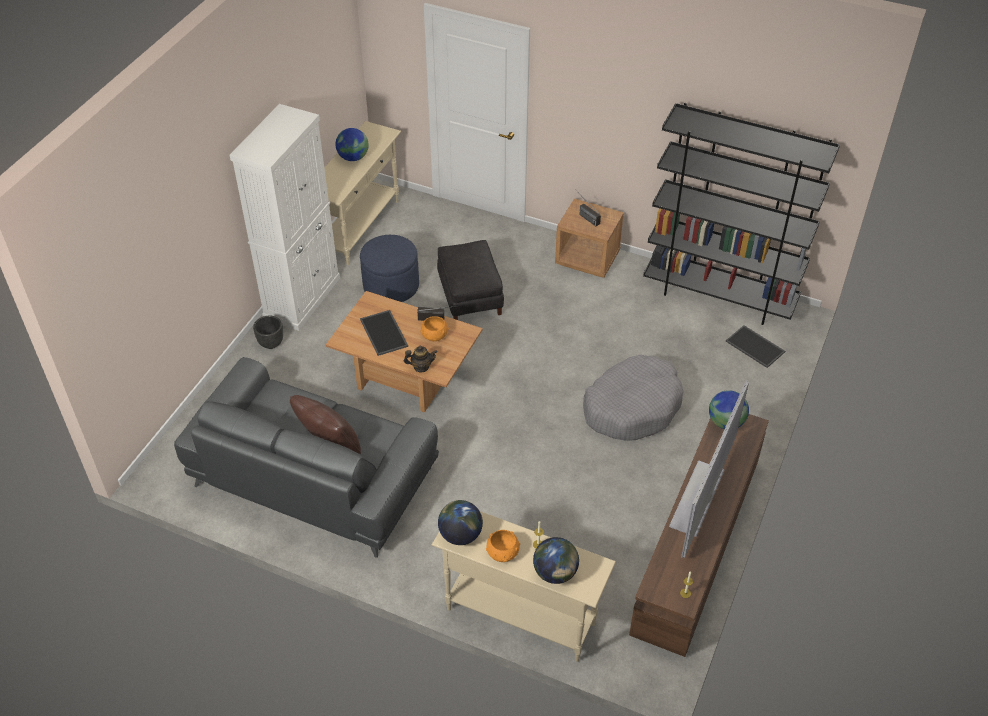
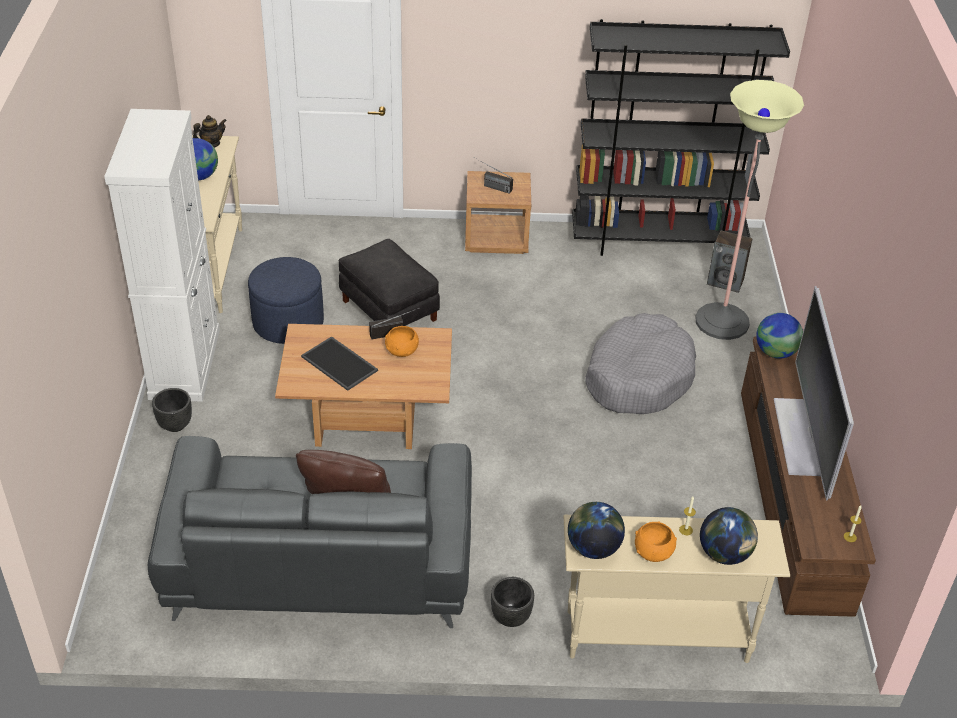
camera: 25 degrees left, 5 degrees down
(421, 367) = (407, 388): teapot -> teapot (211, 144)
(421, 564) = (510, 618): none -> black planter
(730, 380) = (722, 322): none -> floor lamp
(756, 346) = (725, 282): tray -> speaker

